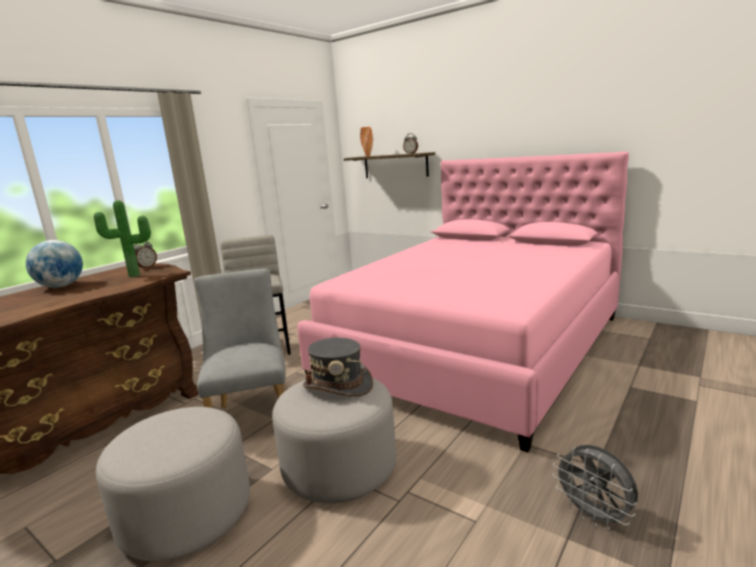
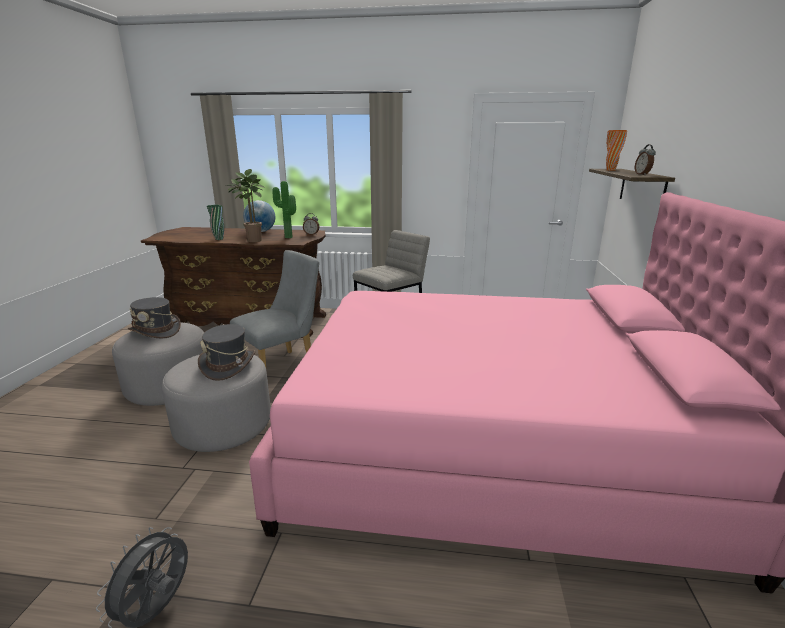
camera: 60 degrees right, 5 degrees up
(43, 306) = (219, 239): none -> green vase
(104, 290) = (252, 240): none -> potted plant
(152, 438) = (156, 331): none -> grey hat

